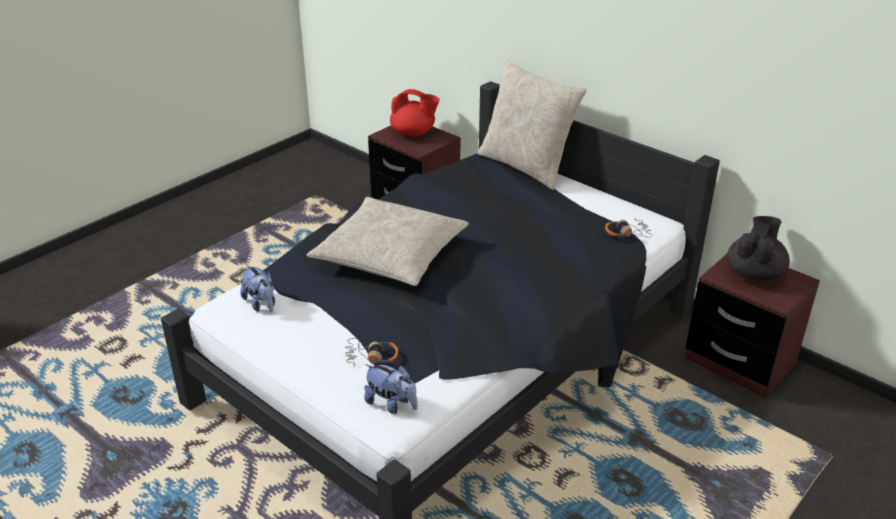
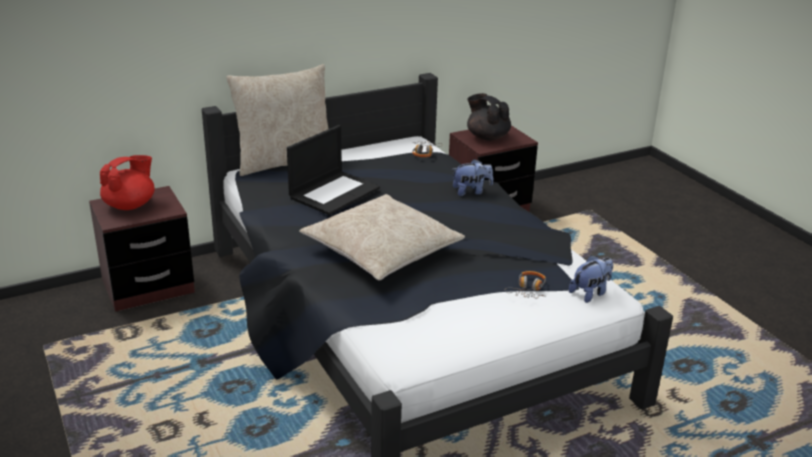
camera: 70 degrees left, 5 degrees down
(261, 304) = (412, 334): plush toy -> plush toy (471, 191)
(482, 204) = (334, 192): none -> laptop

